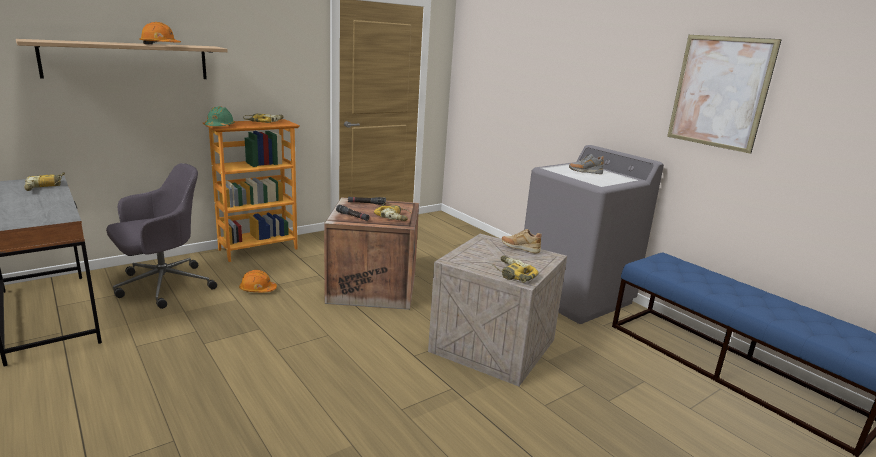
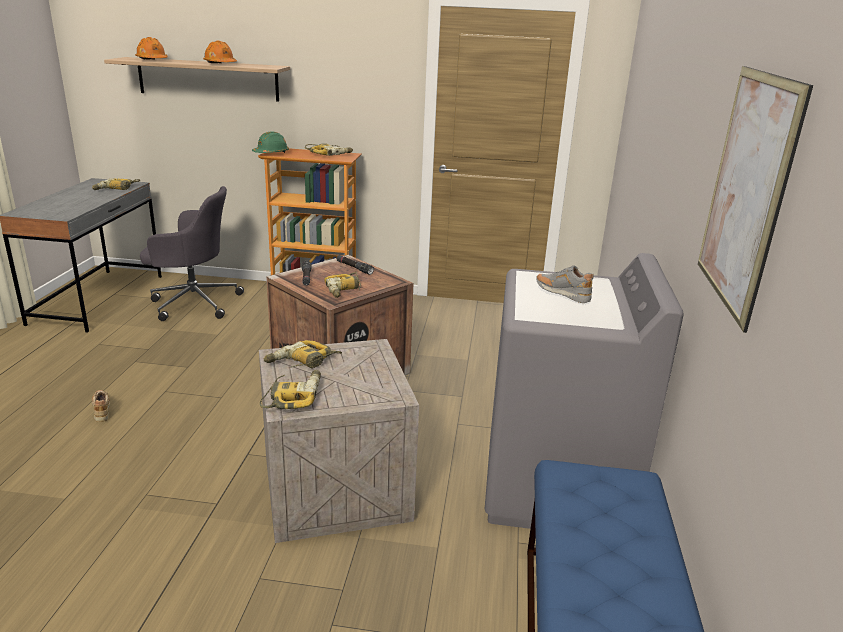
camera: 45 degrees right, 5 degrees up
(257, 289) = (247, 332): orange hard hat -> orange hard hat (152, 60)
(473, 258) = (302, 362): none -> power drill
(520, 249) = (381, 373): beige shoe -> beige shoe (102, 410)

